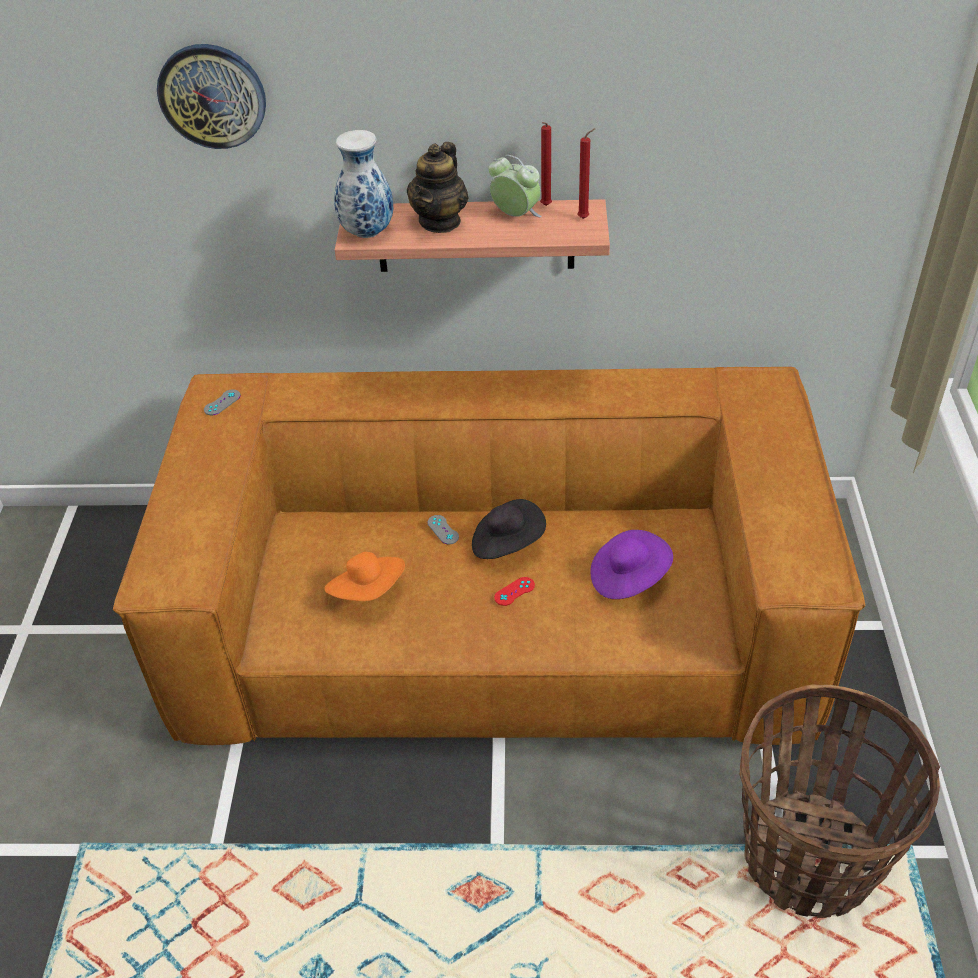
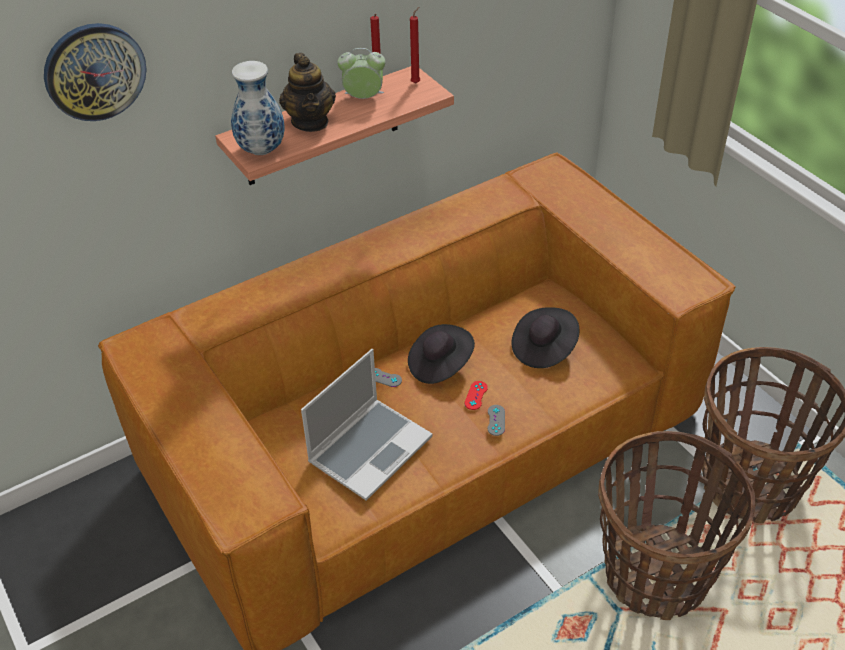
camera: 35 degrees left, 0 degrees up
(222, 402) = (151, 352): grey game controller -> grey game controller (496, 420)
(368, 591) = (370, 448): orange hat -> laptop
(613, 891) = (656, 574): none -> basket
(628, 578) = (543, 348): purple hat -> black hat

